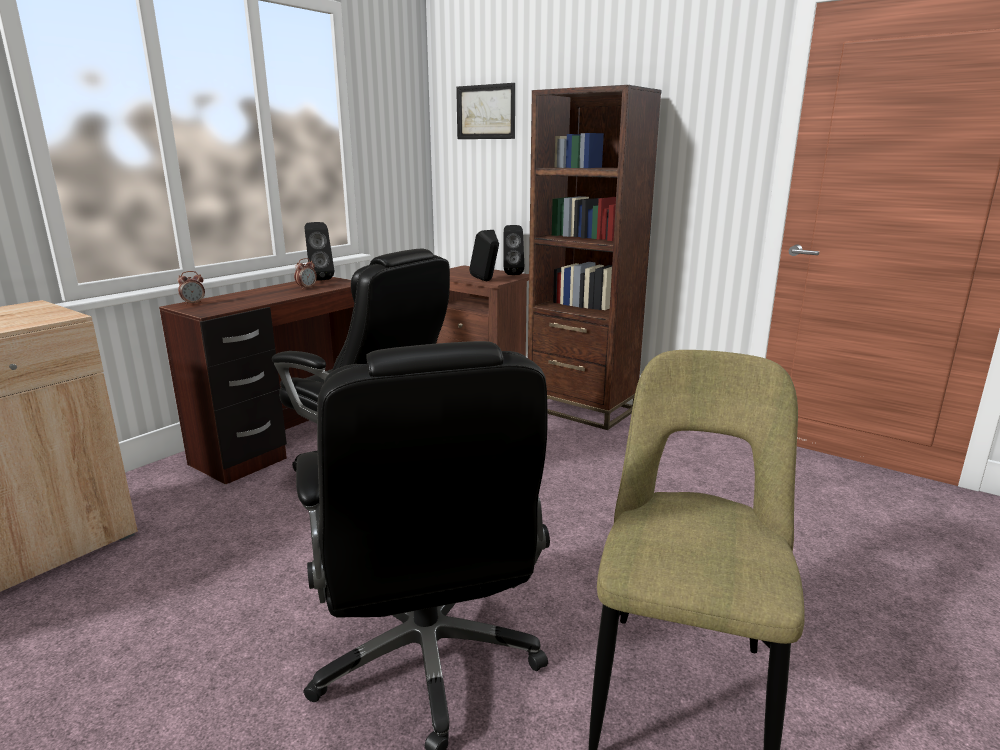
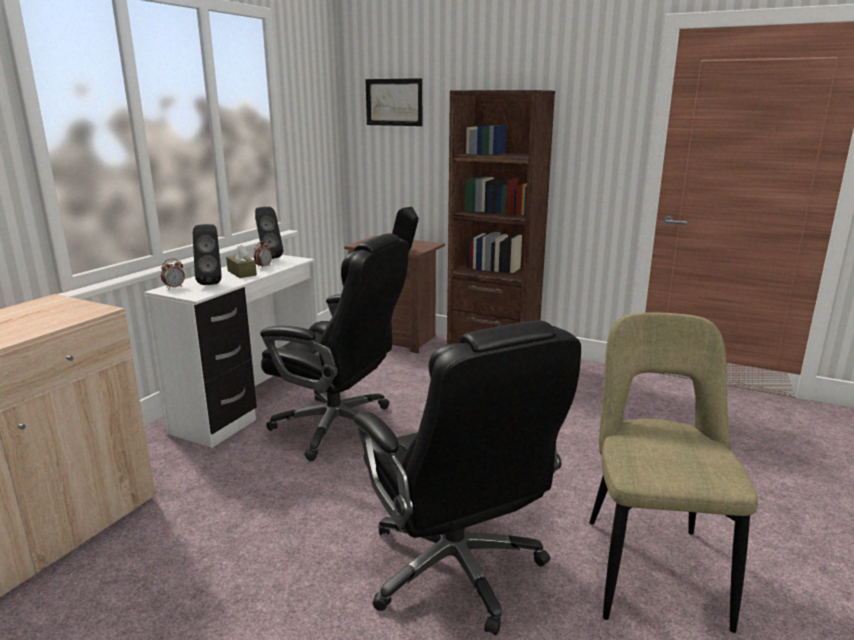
camera: 10 degrees left, 0 degrees up
(277, 293) = (242, 273): none -> brown tissue box
(291, 441) = (252, 404): brown desk -> white desk
(512, 274) = (424, 243): black speaker -> black speaker (211, 282)

